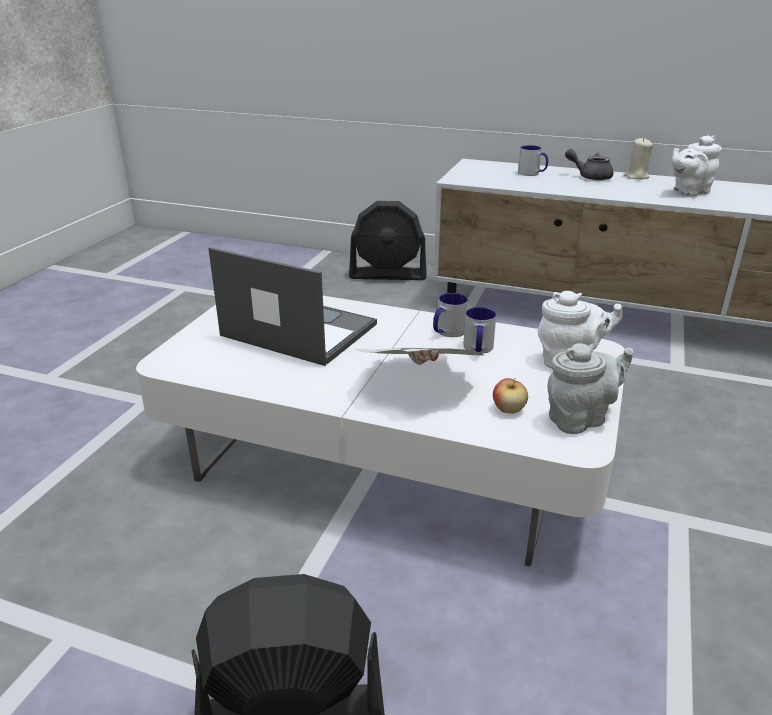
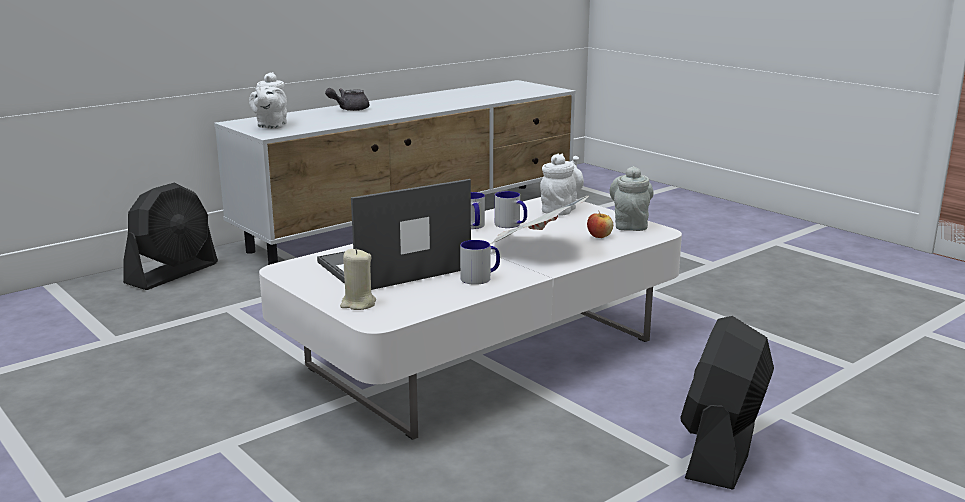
camera: 60 degrees left, 10 degrees down
(532, 173) = (307, 117): mug -> mug (480, 278)
(636, 177) = (375, 102): beige candle -> beige candle (358, 304)
(688, 192) = (431, 102): white teapot -> white teapot (271, 126)

